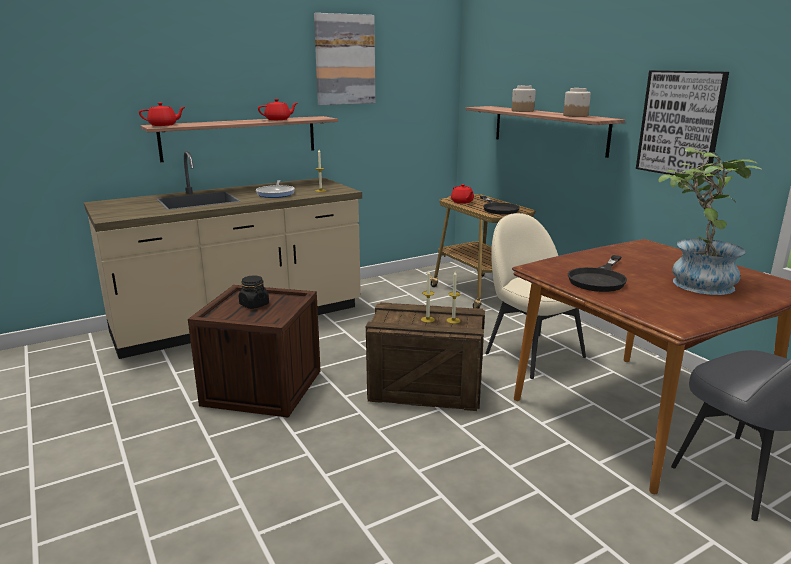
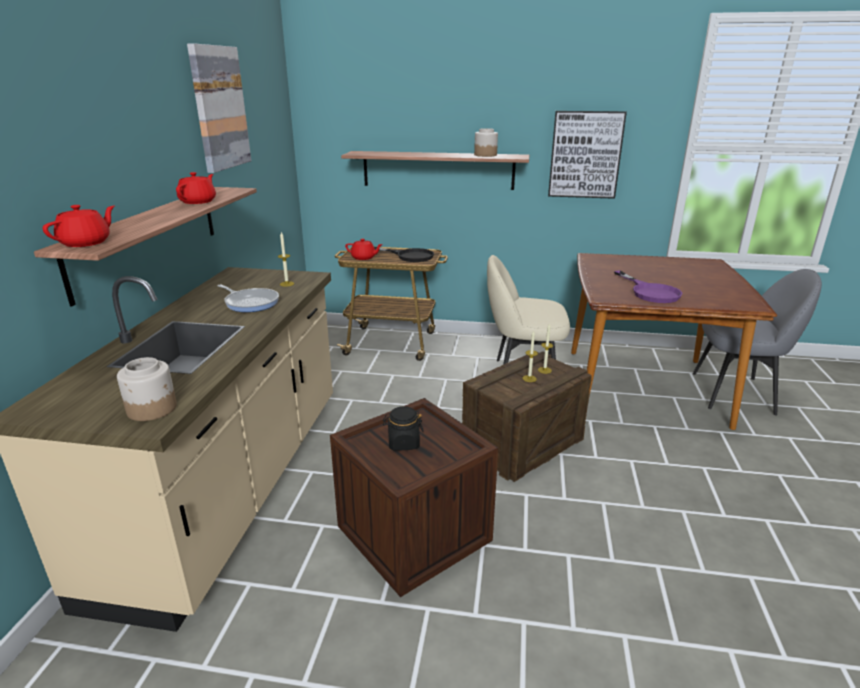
camera: 50 degrees left, 5 degrees up
(523, 111) = (418, 154): jar -> jar (152, 408)
(599, 279) = (650, 292): black frying pan -> purple frying pan
(693, 282) = (682, 275): potted plant -> none

